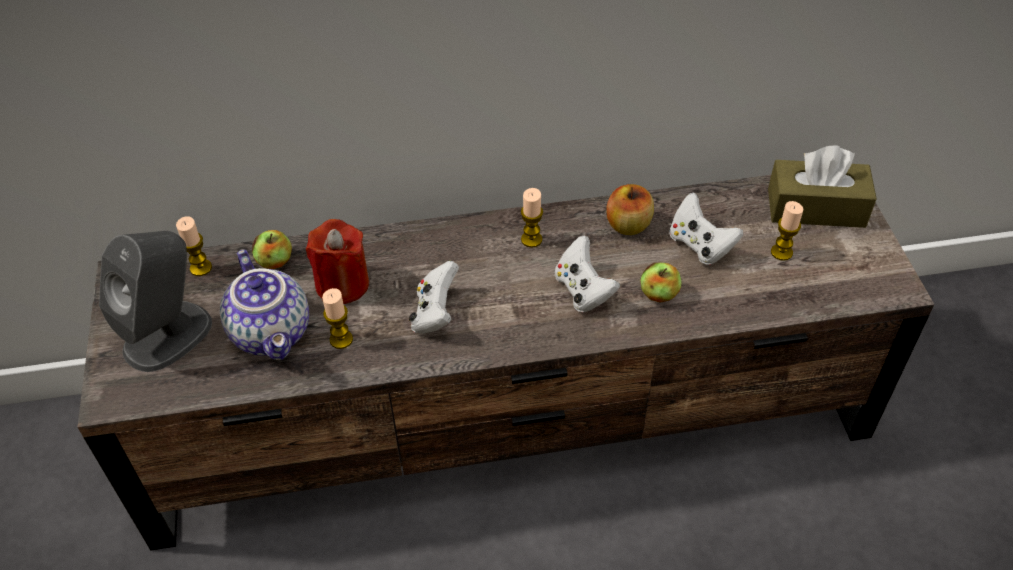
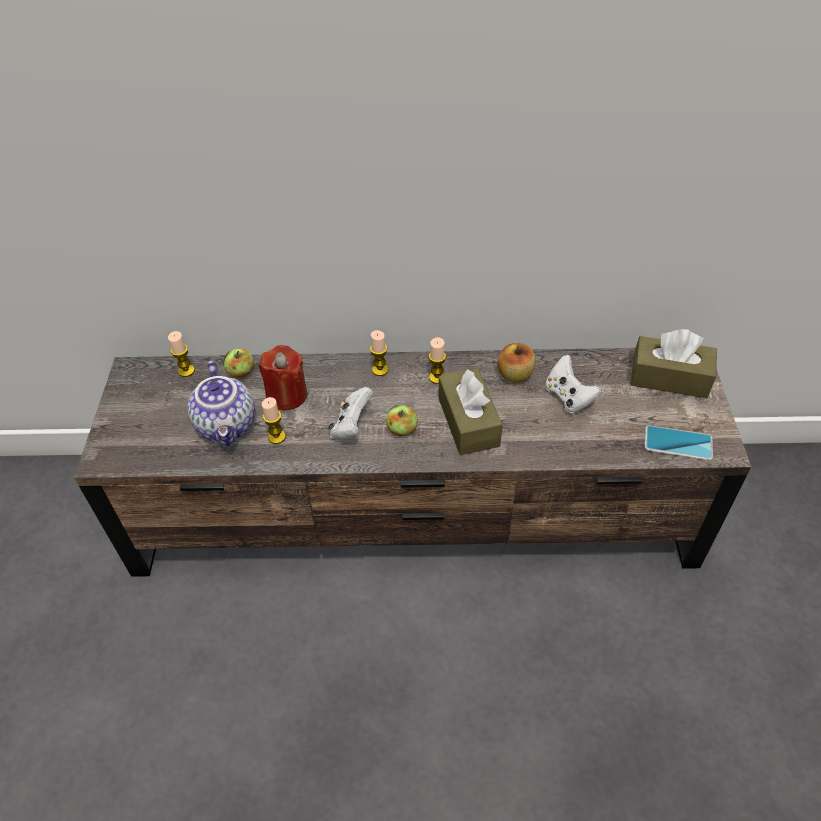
camera: 10 degrees right, 0 degrees up
(169, 335) = (152, 418): grey speaker -> none
(583, 290) = (468, 422): white game controller -> brown tissue box
(658, 294) = (527, 431): apple -> apple (402, 430)
(781, 252) = (633, 410): candle -> candle (380, 370)
(843, 286) = (678, 443): none -> phone

